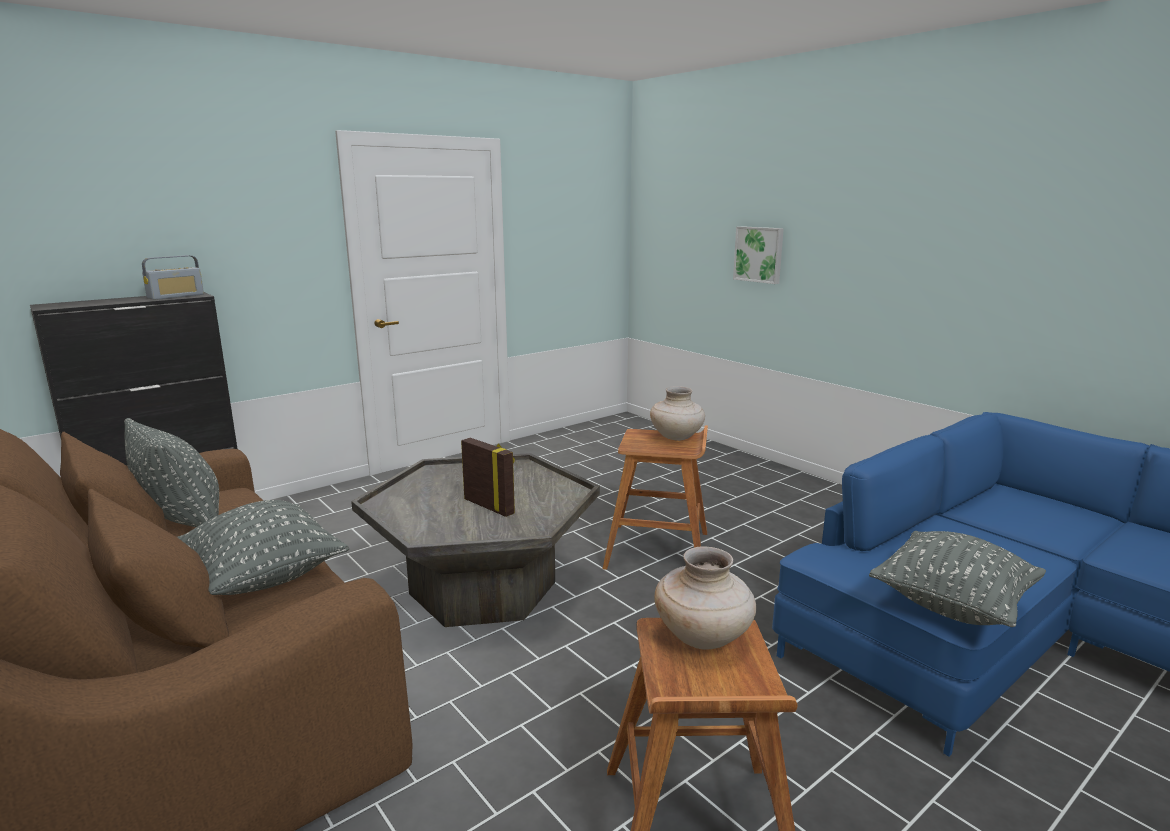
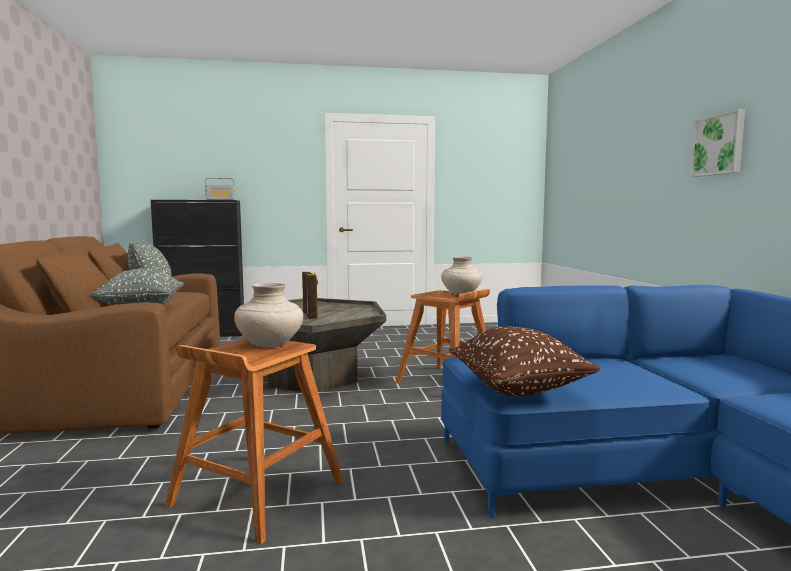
camera: 30 degrees right, 10 degrees down
(759, 254) = (610, 184): picture -> picture (719, 145)
(952, 605) = (518, 389): grey pillow -> brown pillow

